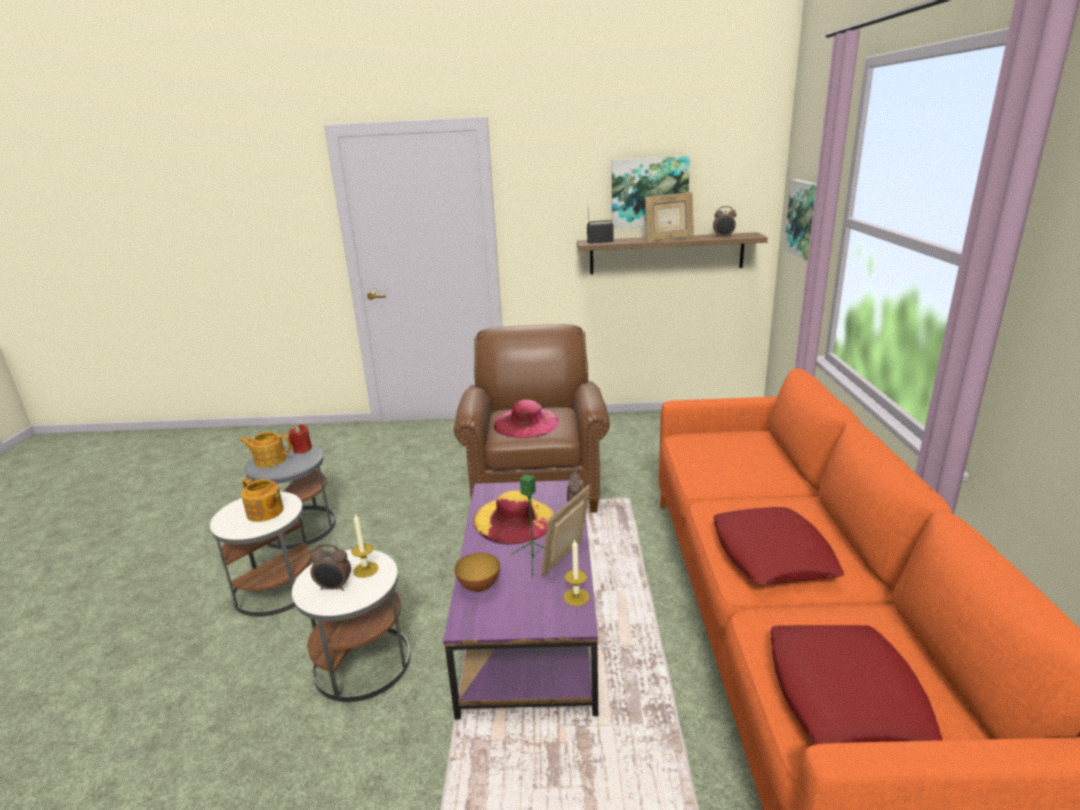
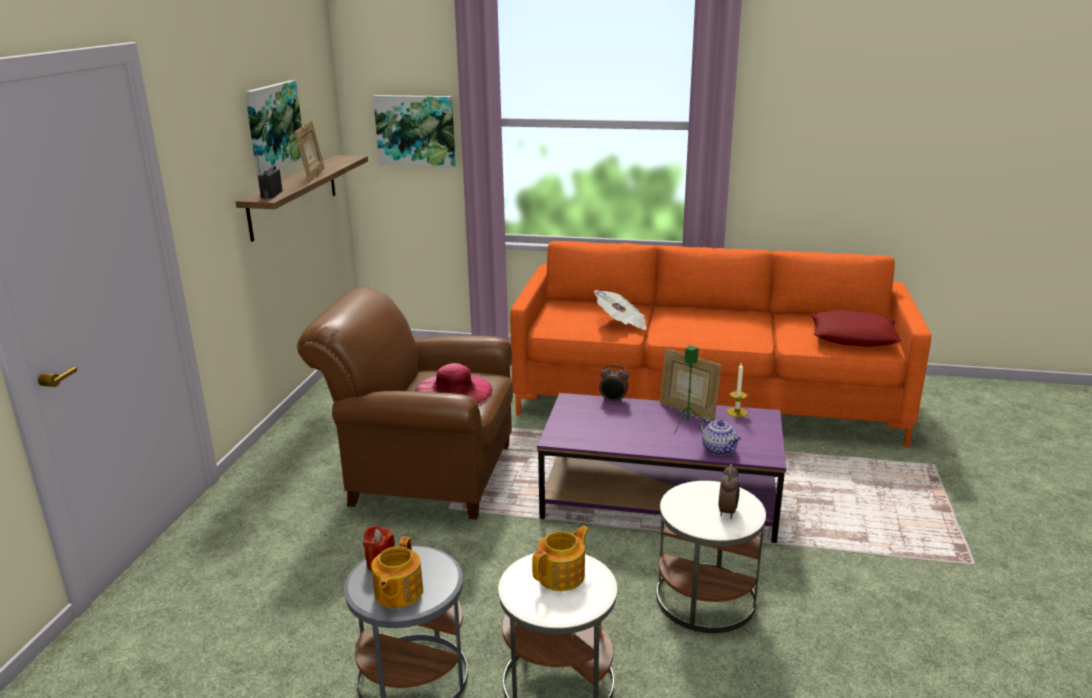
camera: 80 degrees left, 0 degrees up
(365, 569) = (701, 495): candle -> none
(479, 586) = (719, 450): bowl -> teapot
(514, 519) = (618, 428): yellow hat -> none
(723, 237) = (341, 163): alarm clock -> none
(731, 476) = (621, 323): none -> newspaper
(772, 554) = (729, 329): red pillow -> none

